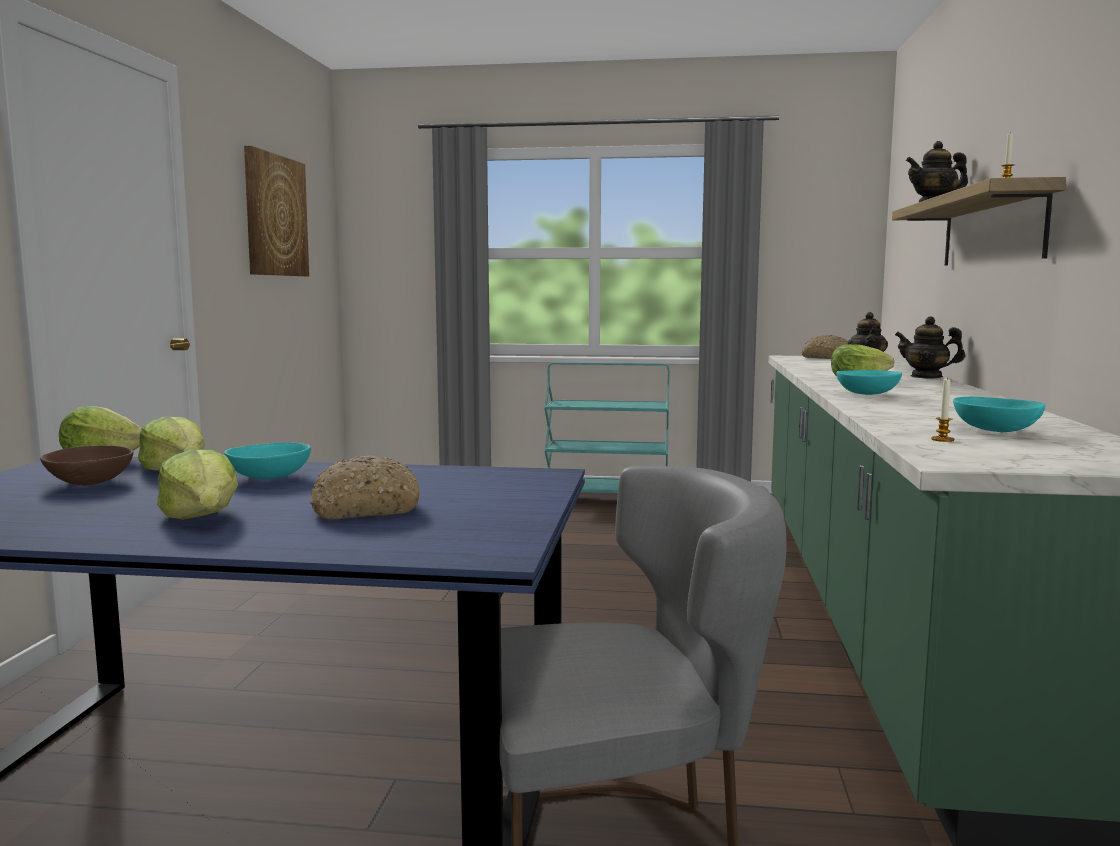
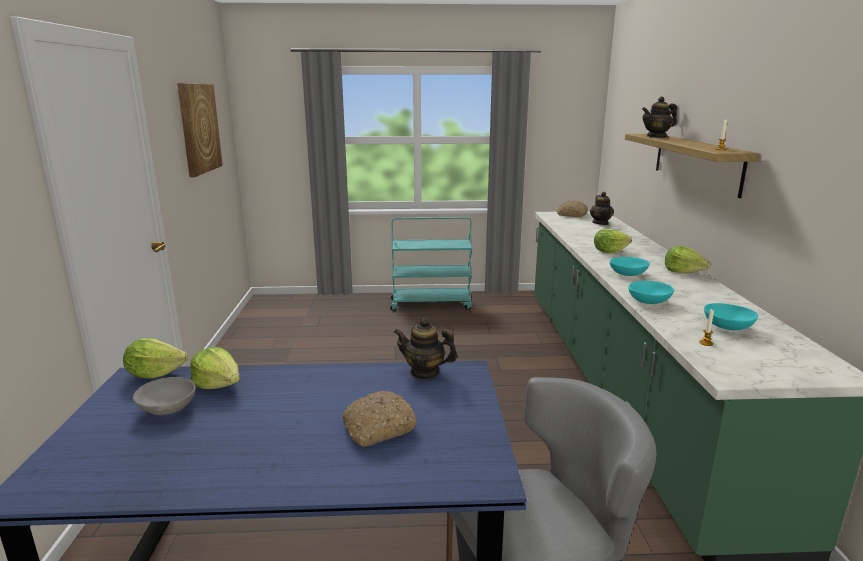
camera: 10 degrees left, 10 degrees up
(91, 482) = (168, 408): brown bowl -> grey bowl
(202, 517) = (277, 450): lettuce -> lettuce (683, 271)
(270, 478) = (290, 390): turquoise bowl -> turquoise bowl (649, 302)
(926, 377) = (646, 244): teapot -> teapot (424, 372)

